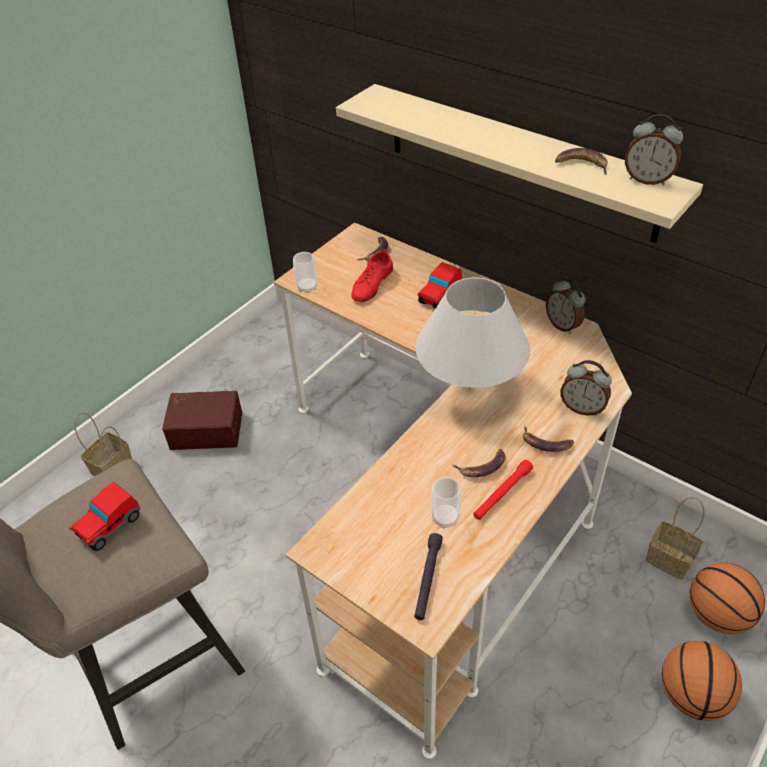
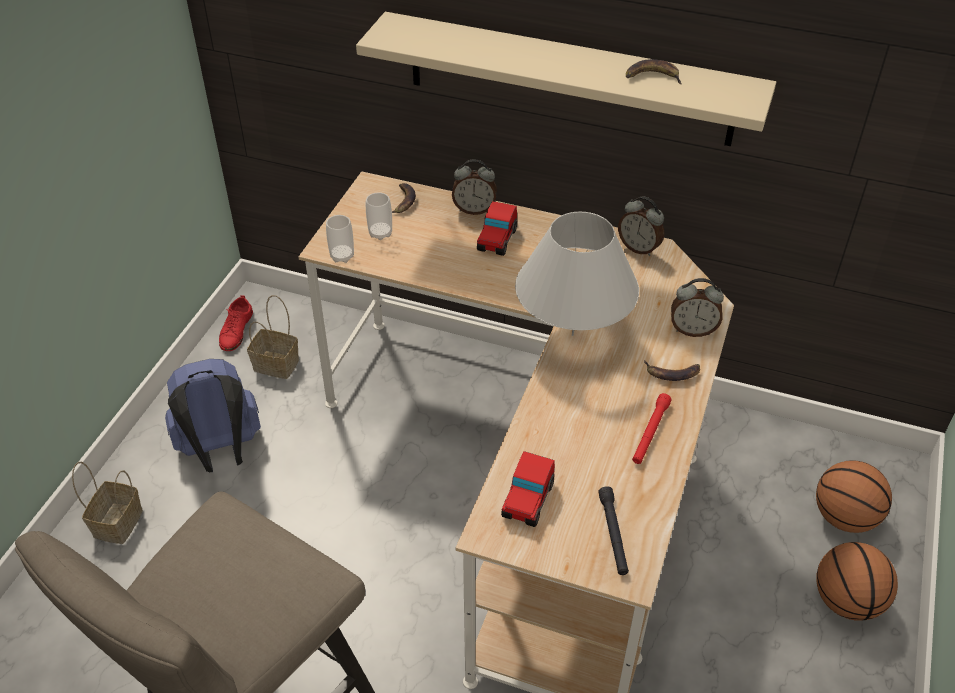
camera: 20 degrees left, 0 degrees up
(109, 526) = (243, 567): toy car -> toy car (527, 501)
(206, 428) = (221, 451): brown storage box -> blue backpack
(372, 284) = (415, 239): red shoe -> red shoe (236, 330)
(445, 518) = (604, 470): cup -> cup (380, 233)
(482, 466) = (619, 410): banana -> none
(647, 180) = (723, 84): alarm clock -> alarm clock (474, 209)
(671, 559) = (783, 474): basket -> basket (278, 364)

